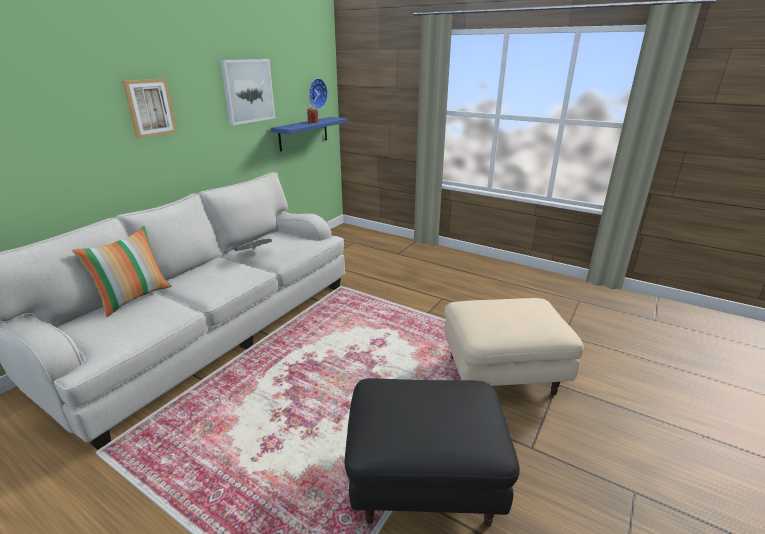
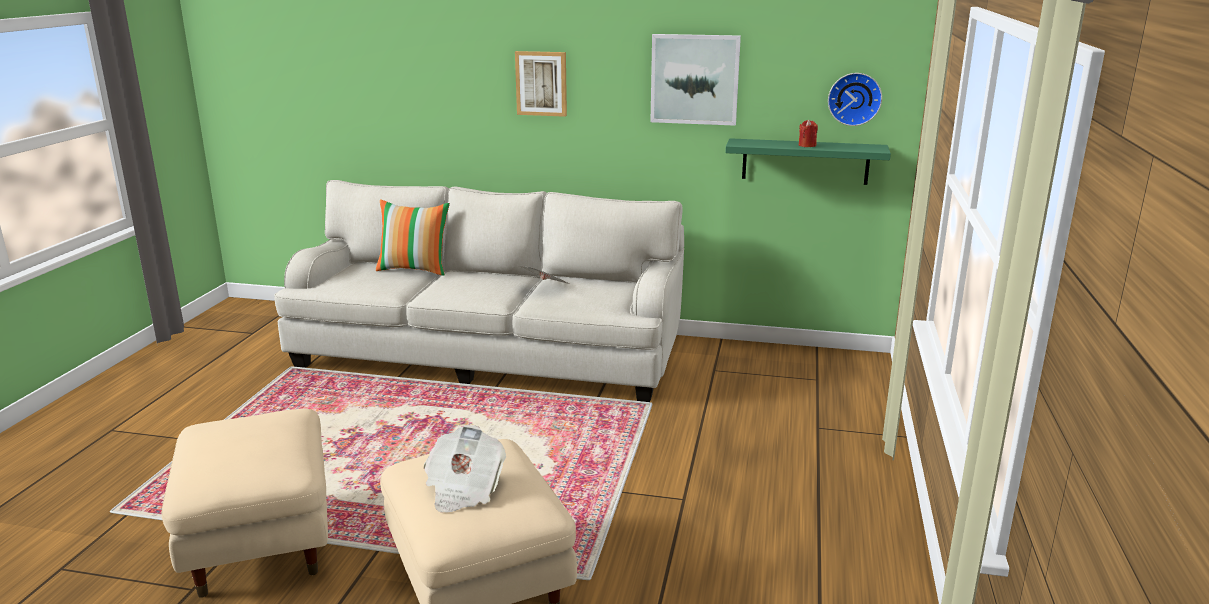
camera: 70 degrees right, 5 degrees down
(303, 133) = (805, 161): blue shelf -> green shelf
(423, 482) = (260, 542): black ottoman -> beige ottoman
(516, 319) = (463, 489): none -> newspaper

